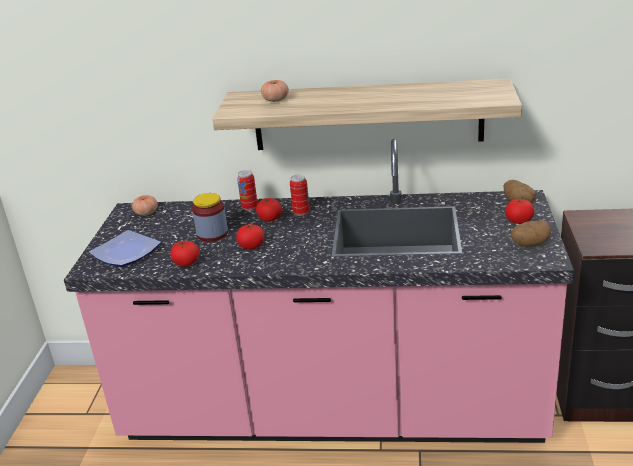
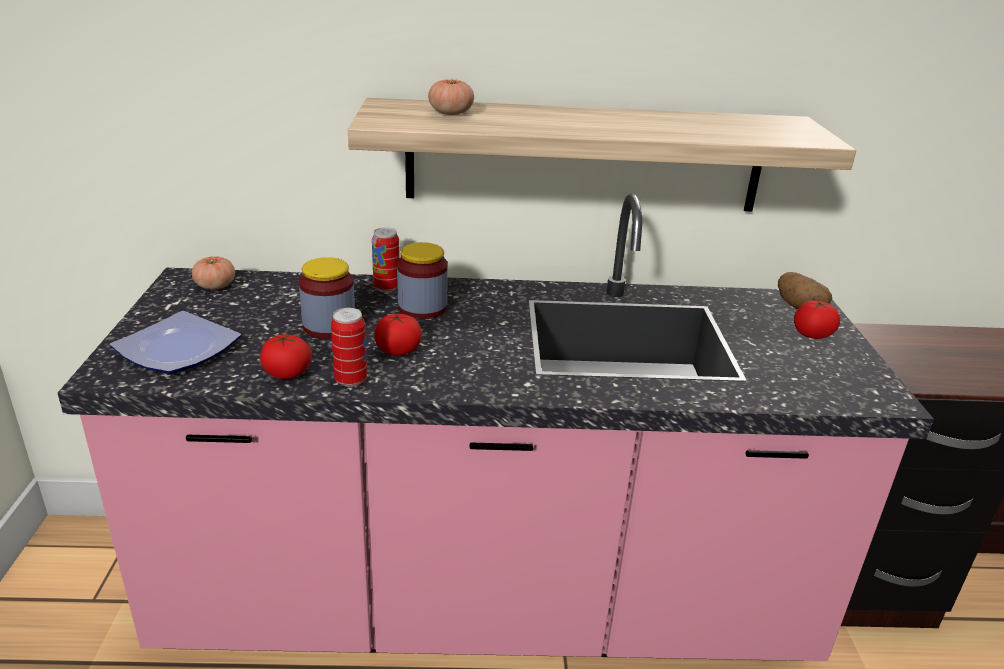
camera: 10 degrees left, 0 degrees up
(270, 219) = (422, 308): tomato -> jar
(301, 212) = (471, 301): can -> can (351, 380)
(529, 244) = (845, 372): potato -> none

